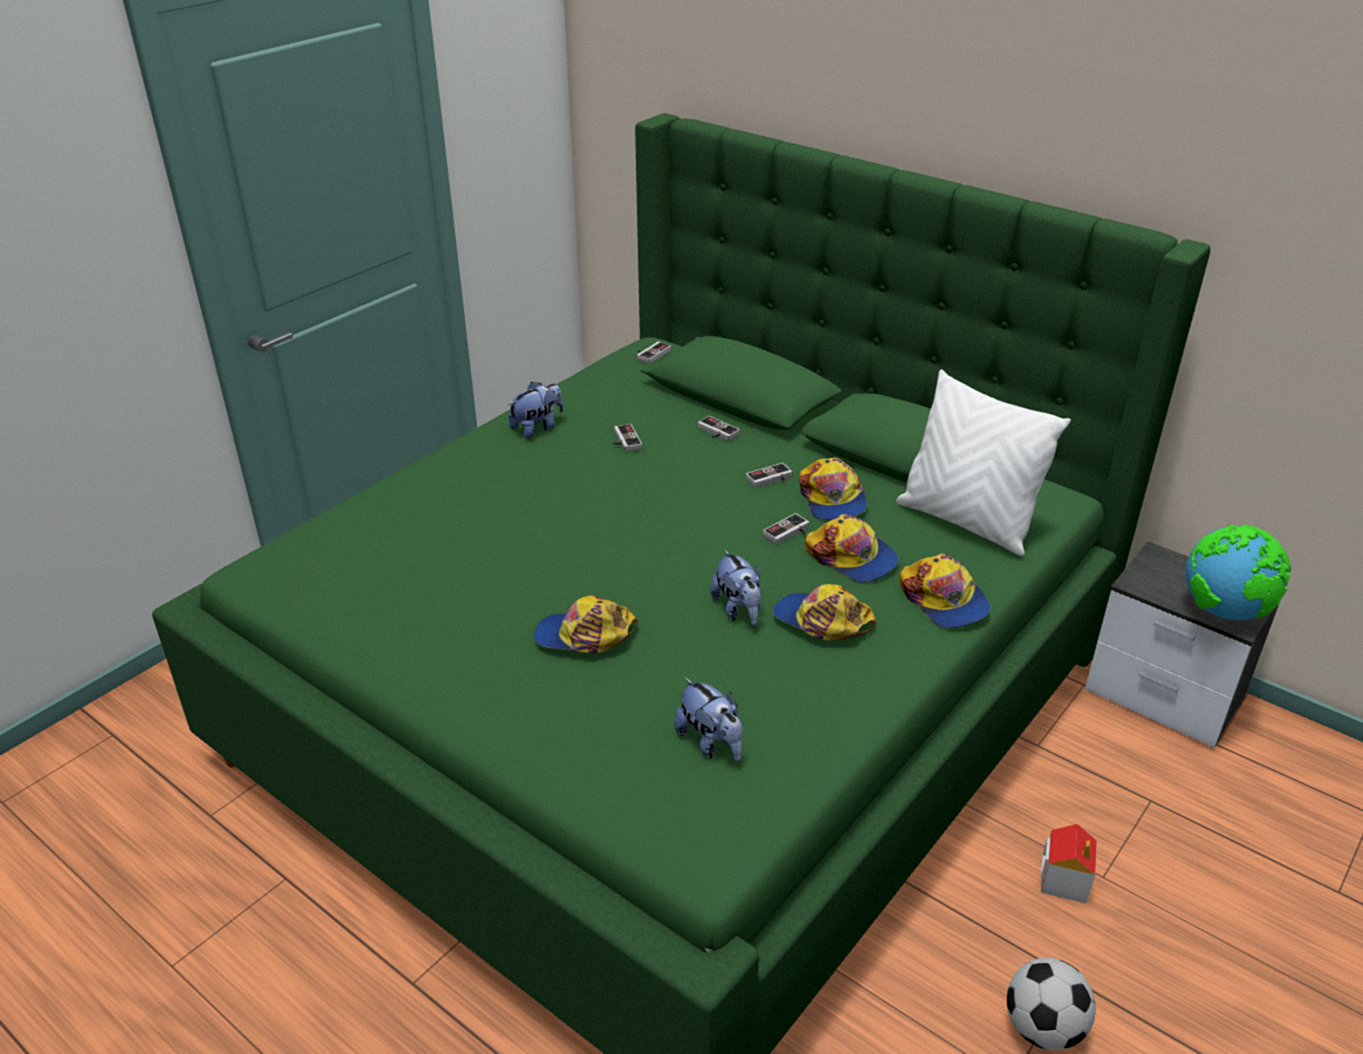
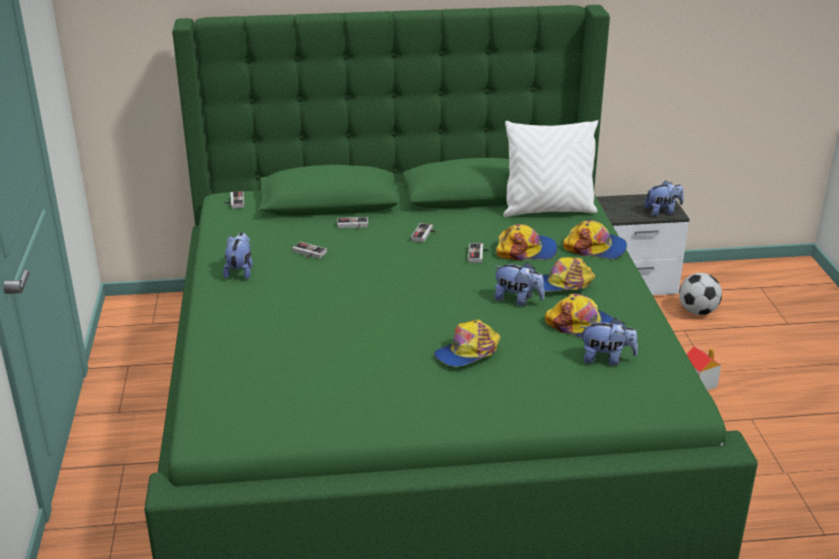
camera: 45 degrees left, 5 degrees down
(832, 499) = (470, 229): cap -> cap (582, 325)
(1043, 1029) = (768, 444): football -> football (698, 311)
(1224, 612) = (662, 211): globe -> plush toy

